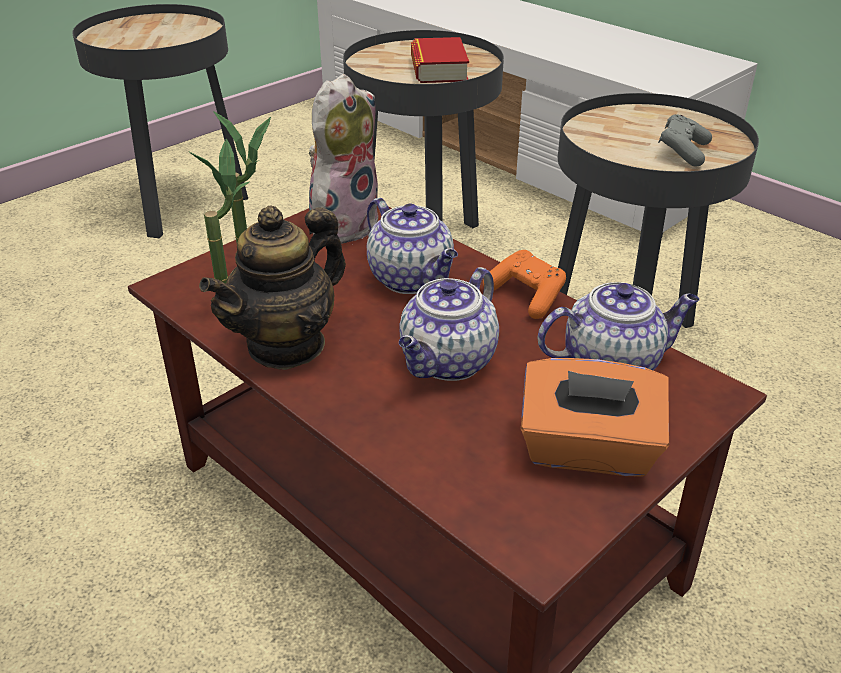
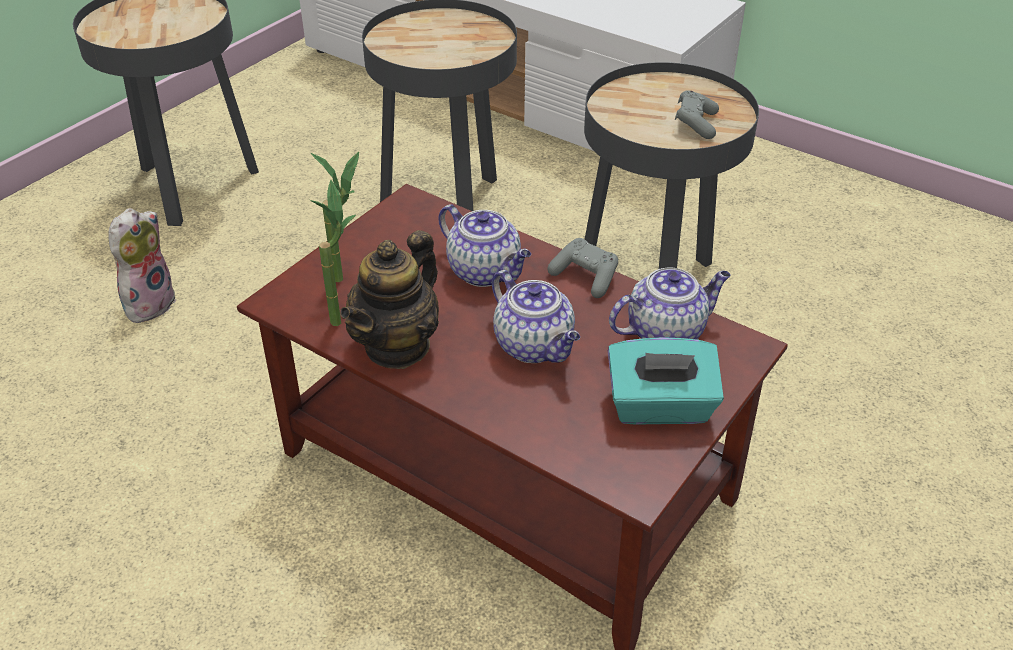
camera: 10 degrees left, 5 degrees up
(344, 224) = (409, 222): plush toy -> plush toy (149, 302)
(438, 69) = (456, 45): book -> none
(448, 363) = (535, 346): teapot -> teapot turned 60 degrees counterclockwise
(526, 296) = (585, 277): orange game controller -> grey game controller
(588, 450) = (660, 407): orange tissue box -> turquoise tissue box

